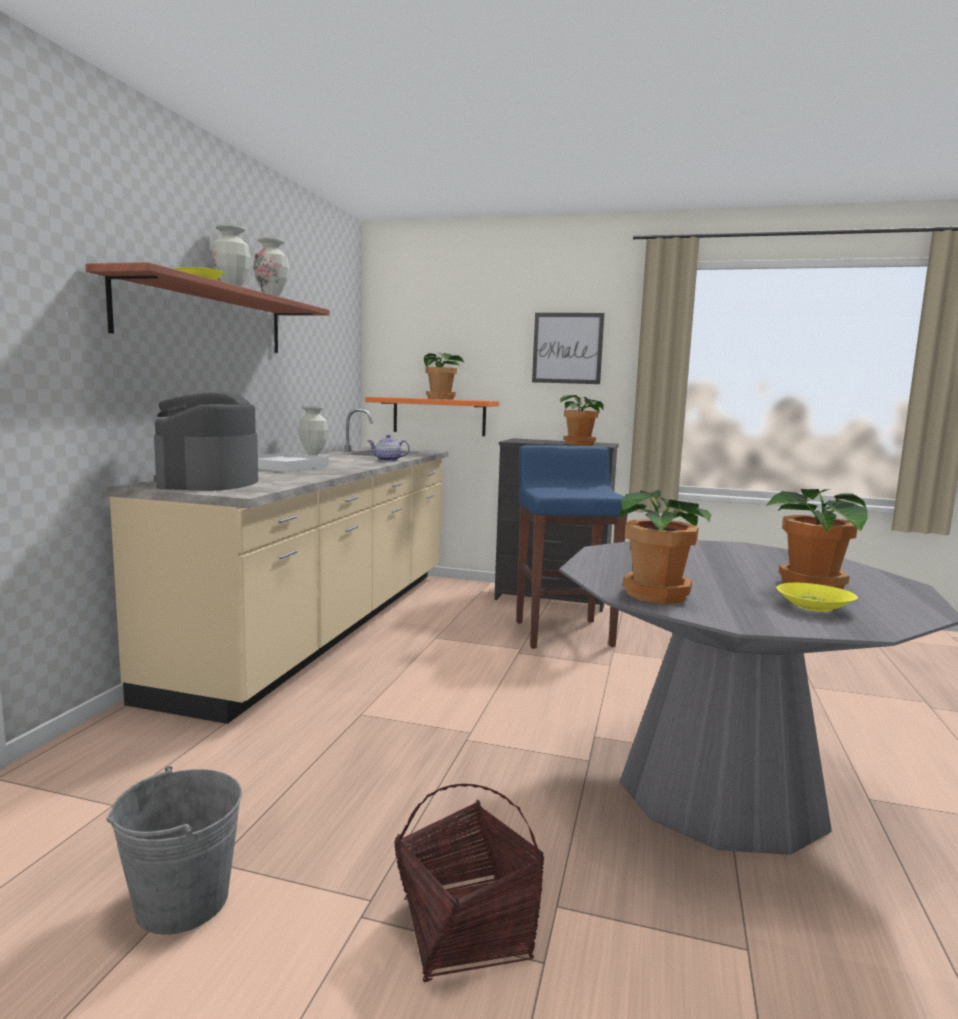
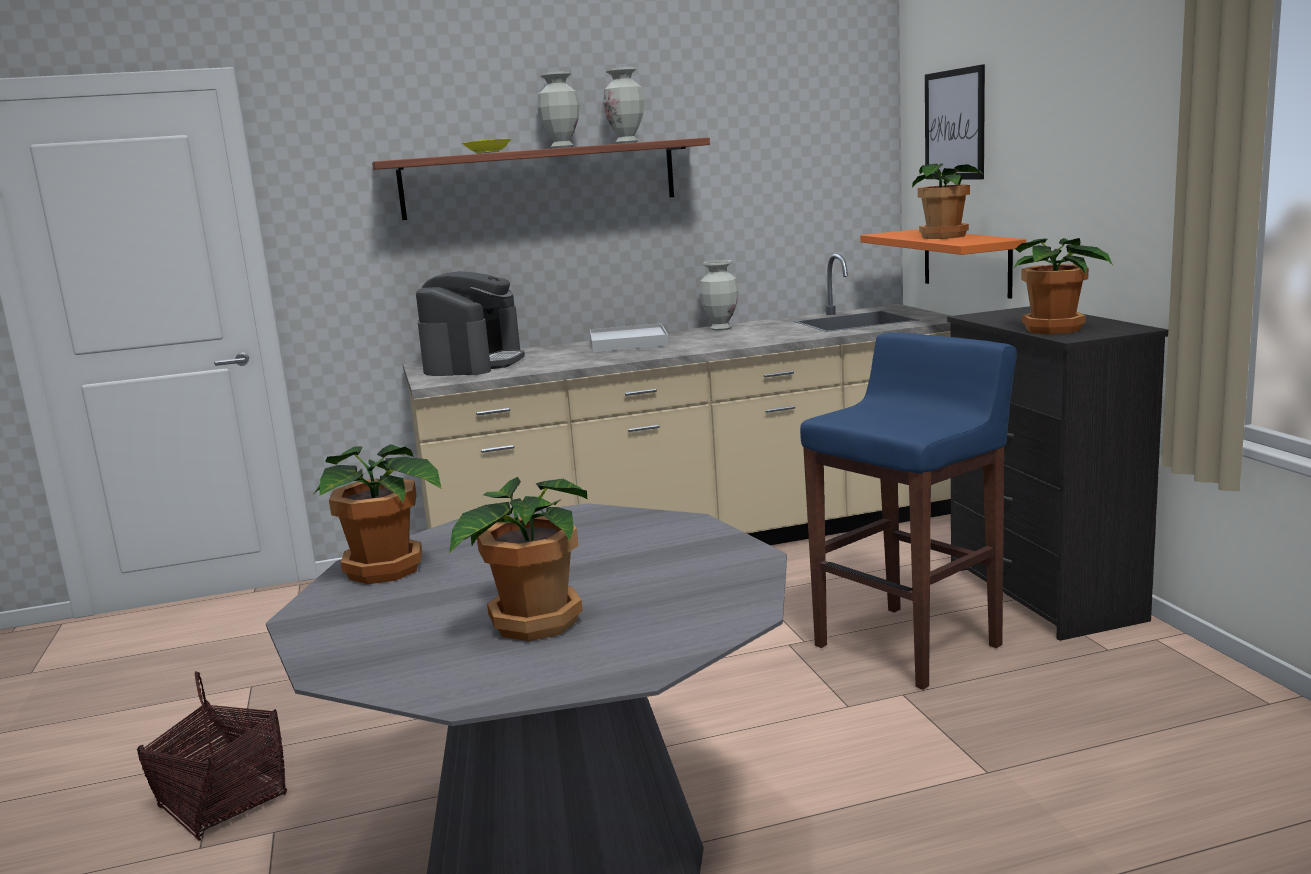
camera: 60 degrees right, 5 degrees up
(182, 901) = (205, 696): grey bucket -> none
(209, 482) = (474, 363): coffee machine -> coffee machine turned 135 degrees clockwise
(387, 460) = (785, 338): teapot -> none
(567, 348) = (1106, 141): picture -> picture (954, 125)
(812, 608) = (408, 636): yellow bowl -> none

